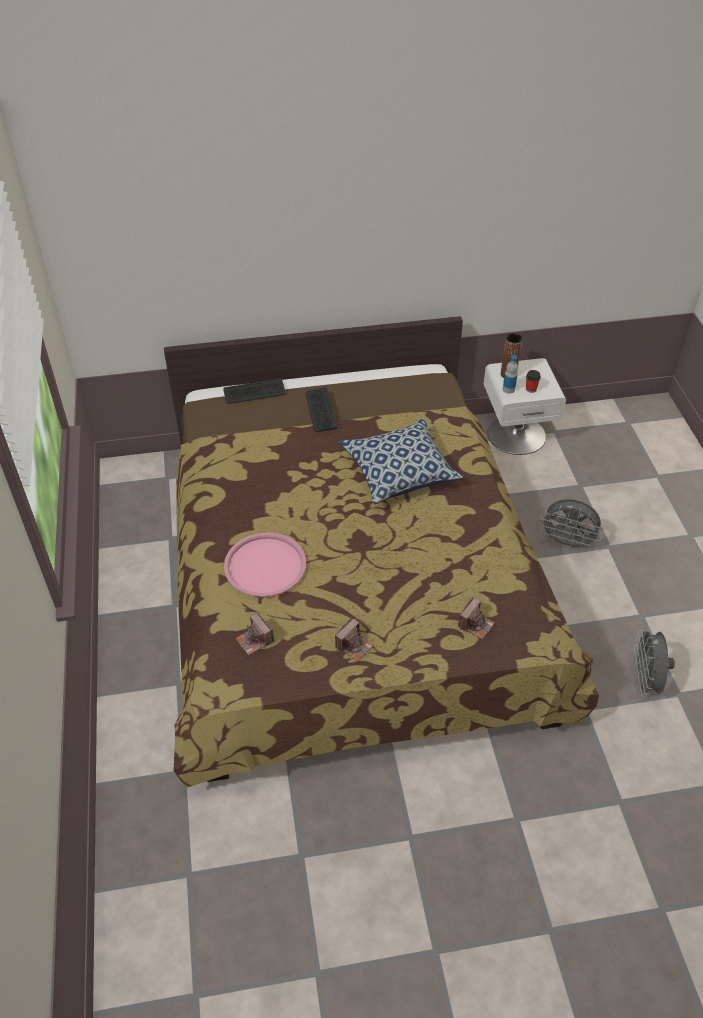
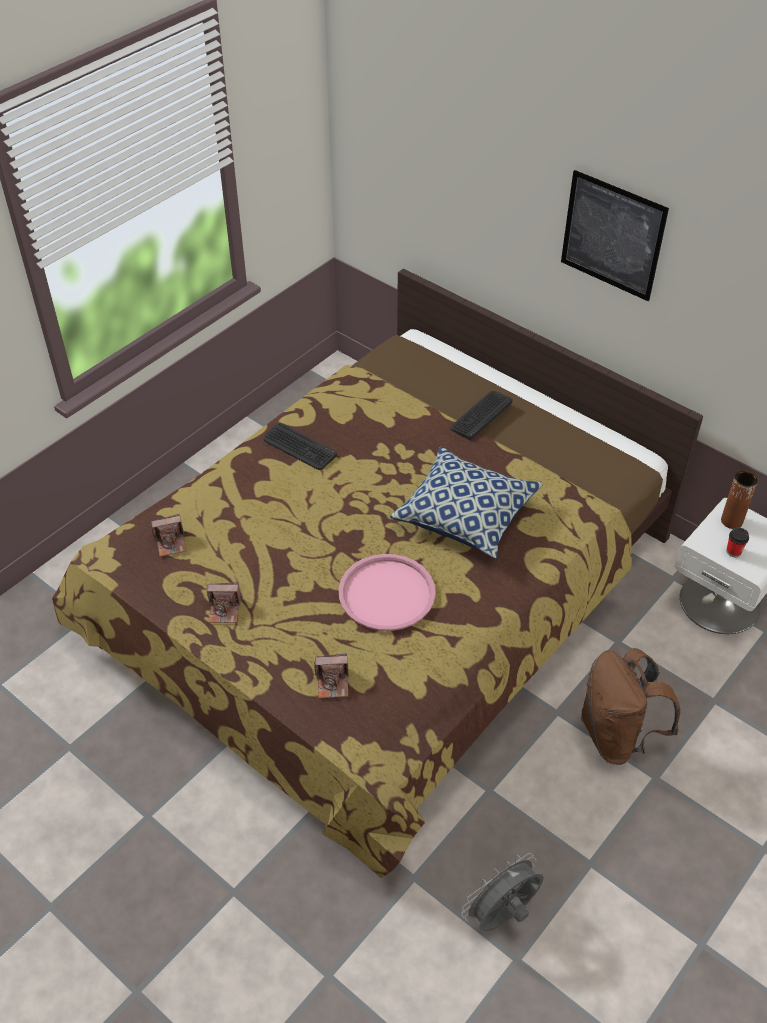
camera: 50 degrees right, 0 degrees up
(254, 392) = (455, 363): keyboard -> keyboard (299, 447)
(255, 640) = (171, 543): camera -> camera turned 120 degrees counterclockwise
(265, 565) = (256, 498): pink tray -> pink tray (387, 593)
(358, 222) = (612, 235): none -> picture
(508, 389) = (709, 534): bottle -> none
(567, 543) = (617, 736): grey fan -> brown backpack

